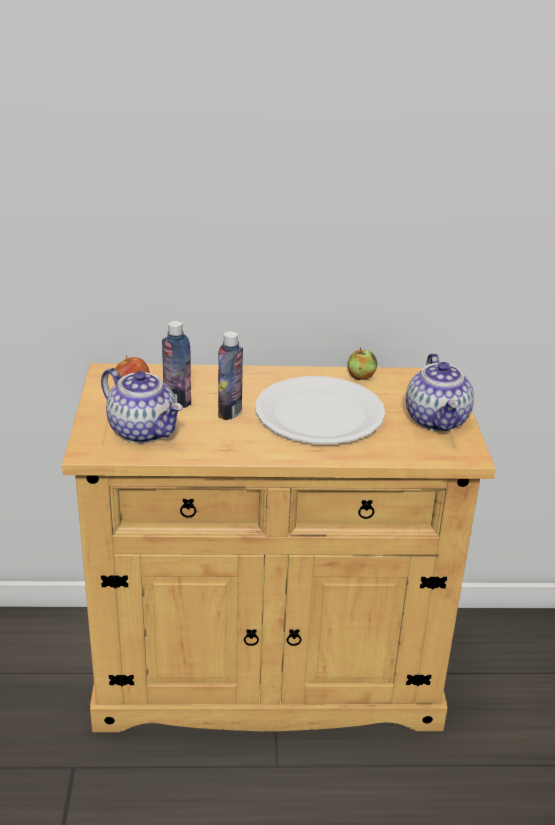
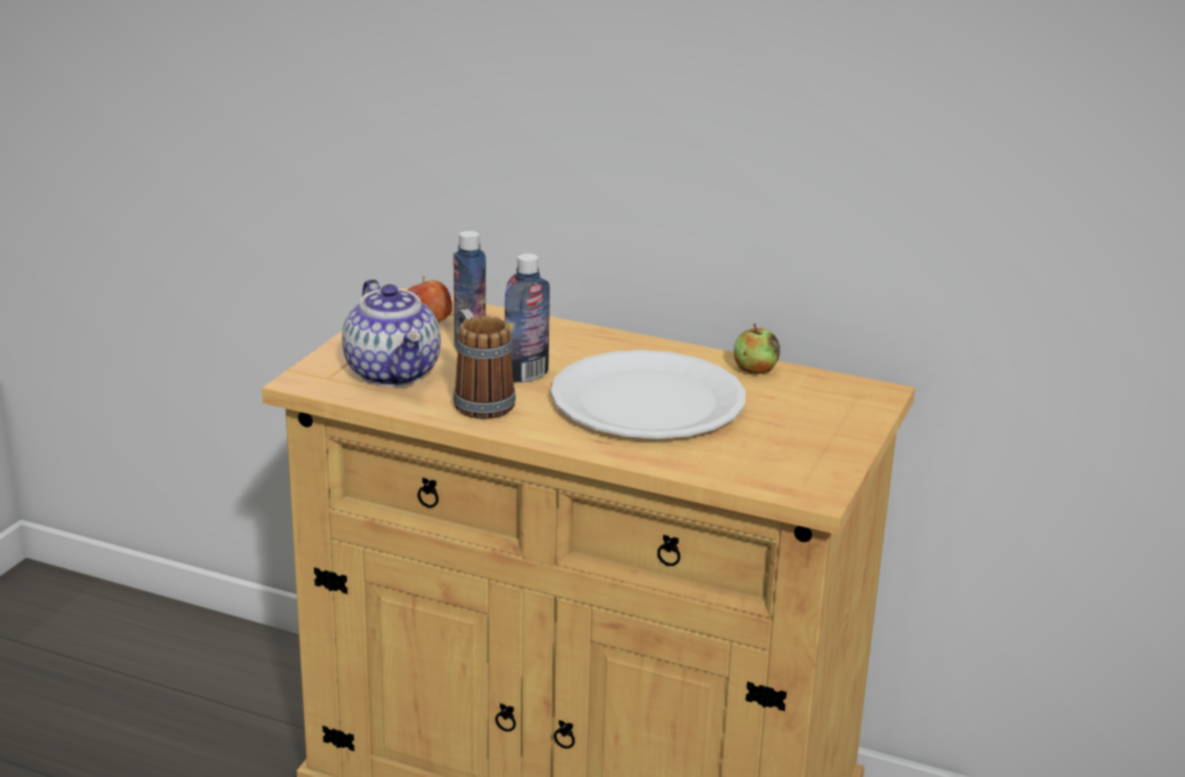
camera: 25 degrees right, 5 degrees down
(216, 438) = (478, 400): none -> mug
(437, 420) = (814, 443): teapot -> none

